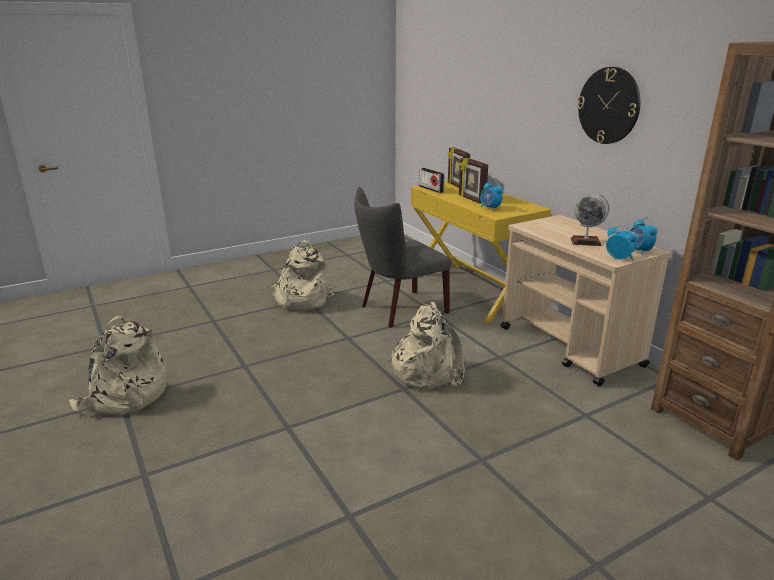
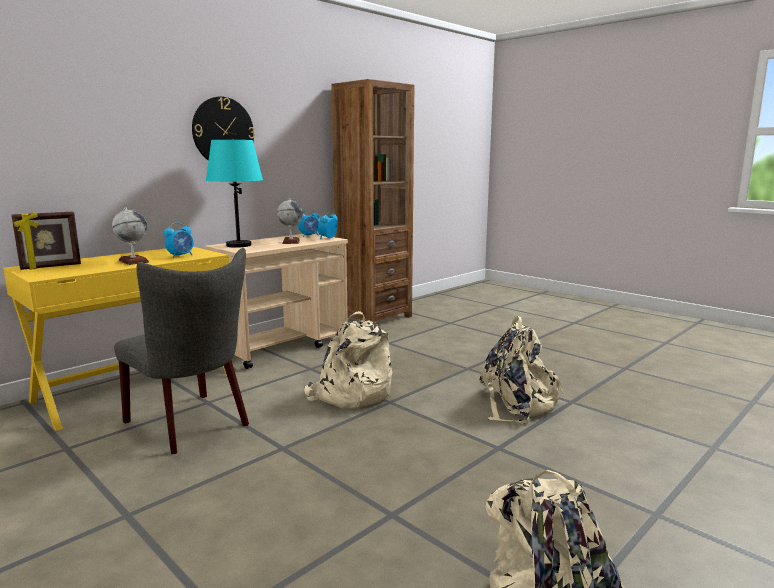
camera: 105 degrees left, 10 degrees down
(301, 300) = (129, 520): beige backpack -> beige backpack (517, 403)
(431, 189) = (58, 274): radio -> none
(471, 199) = (133, 261): picture frame -> globe
(558, 224) = (238, 245): none -> turquoise table lamp

